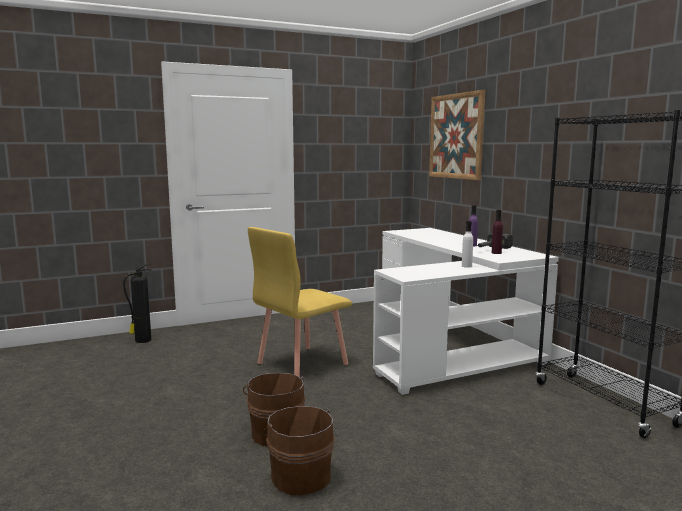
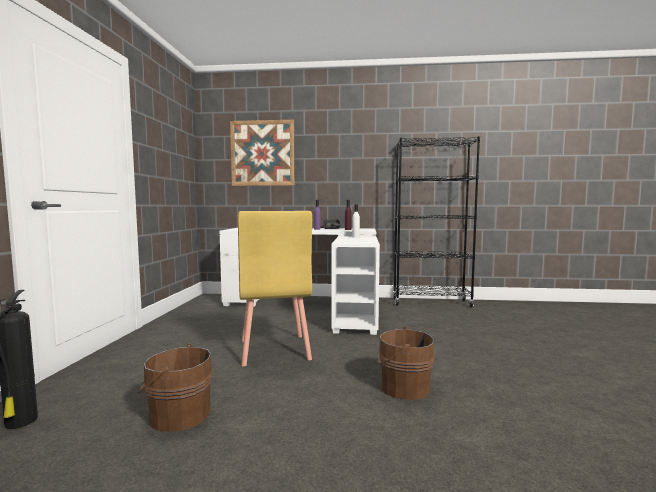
camera: 60 degrees left, 5 degrees down
(300, 475) = (483, 393): brown bucket -> brown bucket (178, 415)

